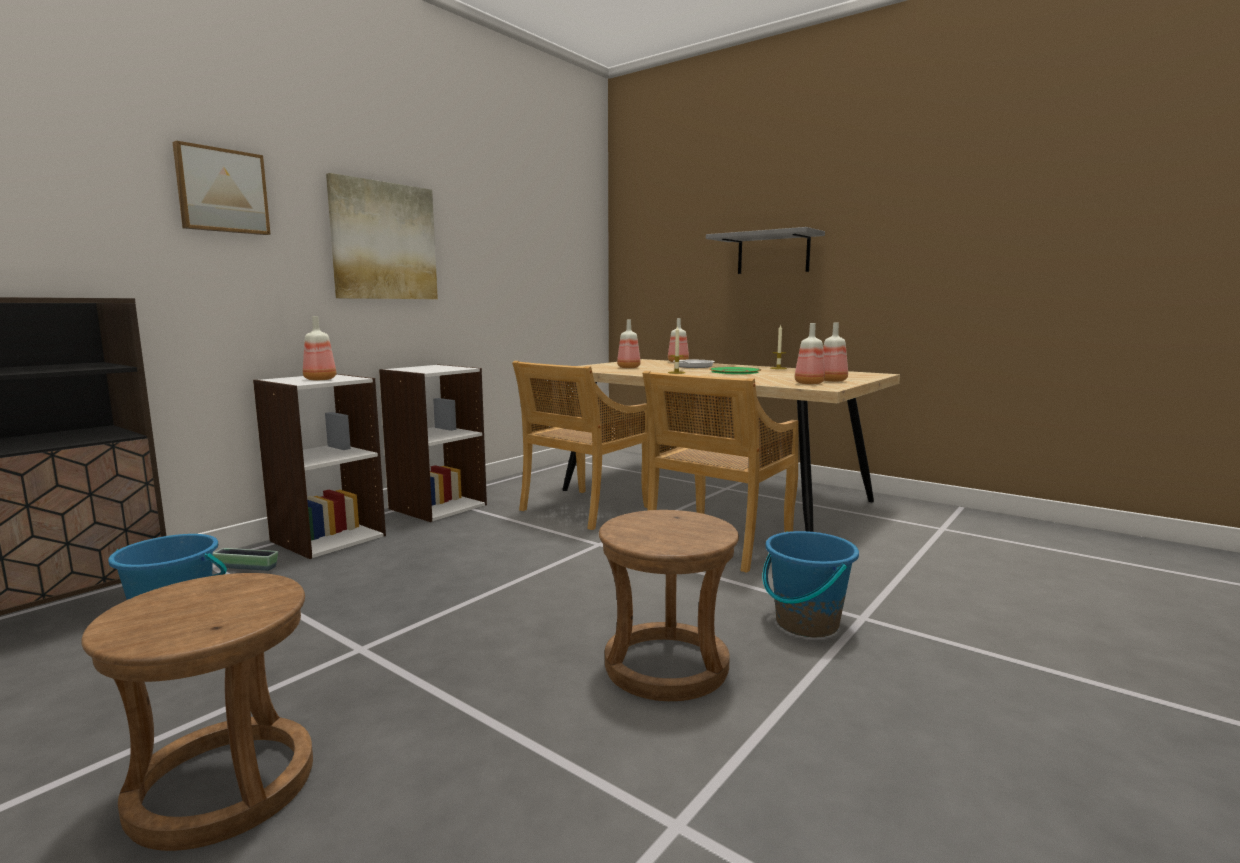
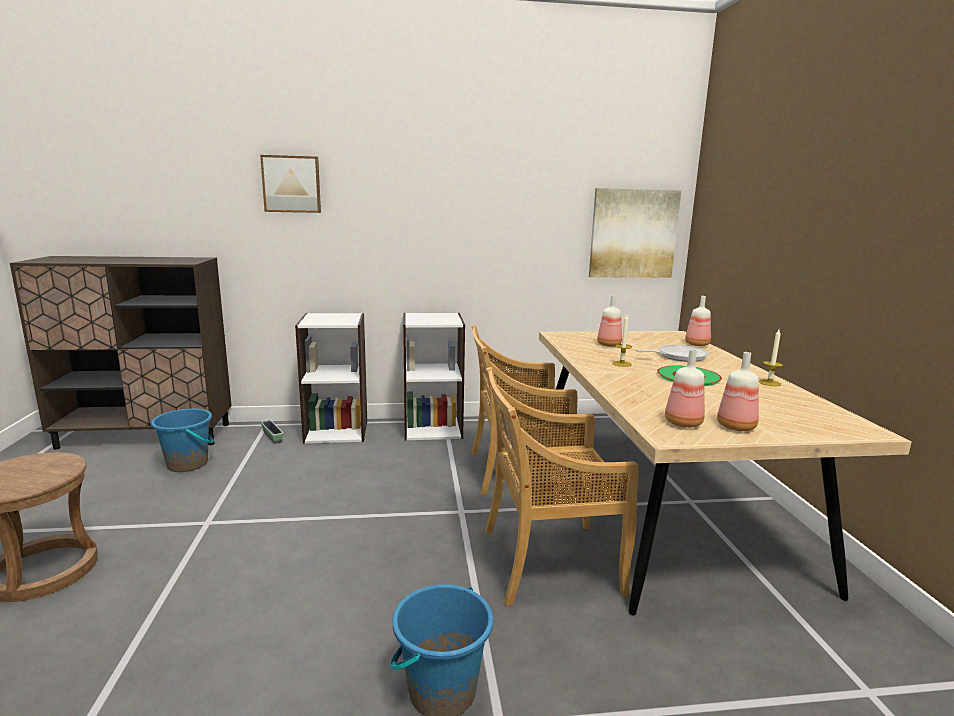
camera: 45 degrees right, 5 degrees up
(319, 379) = (329, 320): bottle -> none
(384, 241) = (416, 212): picture -> picture (633, 233)
(666, 666) = (284, 649): brown stool -> none
(773, 253) = (824, 230): grey shelf -> none

